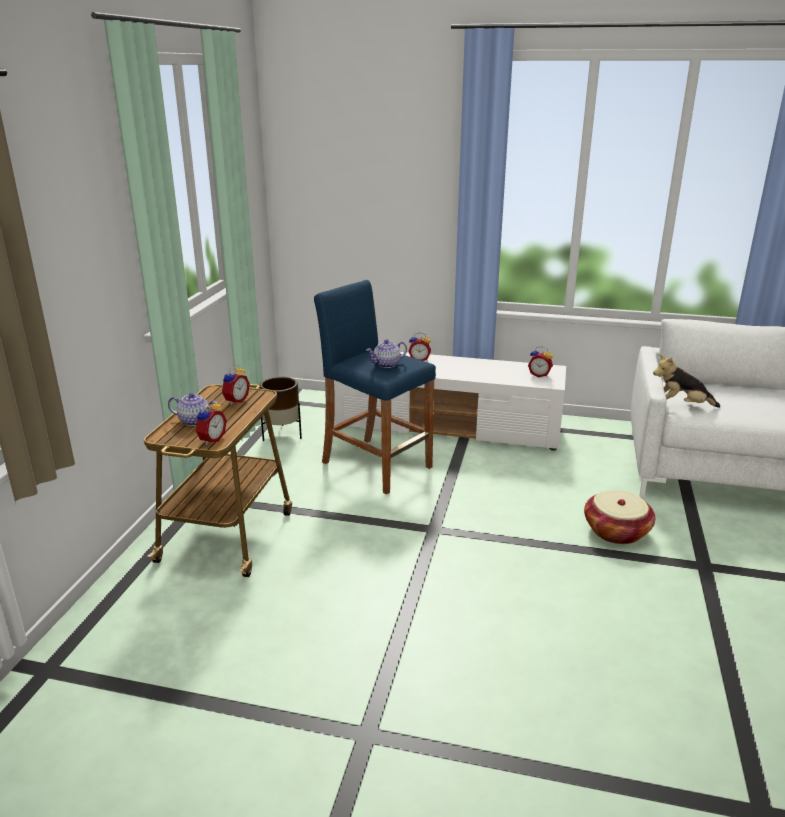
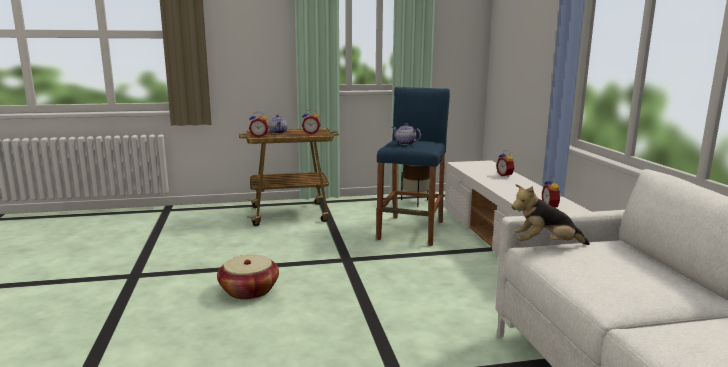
camera: 65 degrees right, 10 degrees down
(616, 531) = (416, 328): basket -> basket (249, 290)
(681, 405) = (545, 245): plush toy -> plush toy turned 75 degrees counterclockwise

